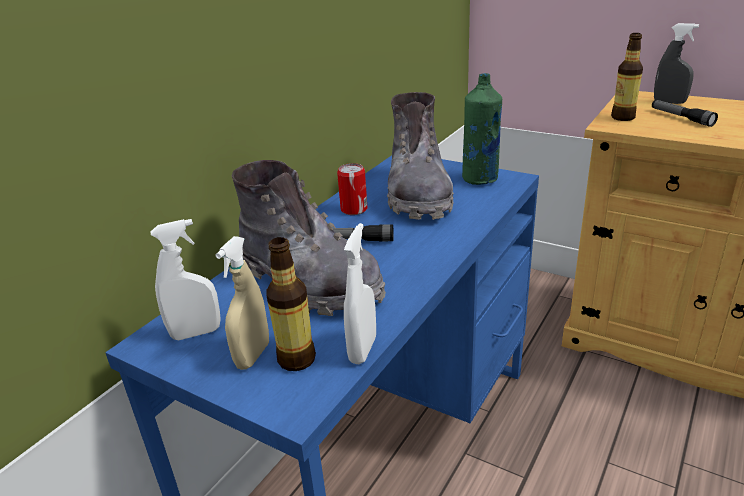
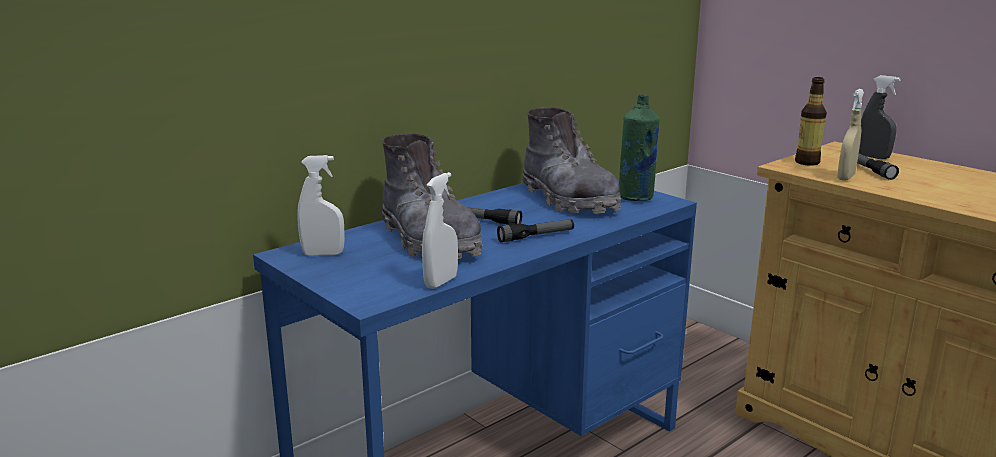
camera: 15 degrees right, 10 degrees down
(253, 356) = (356, 272): beige spray bottle -> beige spray bottle (845, 177)
(296, 359) = (387, 279): bottle -> none
(354, 209) = (502, 202): can -> none
(418, 194) = (568, 200): grey boot -> grey boot turned 45 degrees counterclockwise
(421, 253) = (536, 236): none -> flashlight

